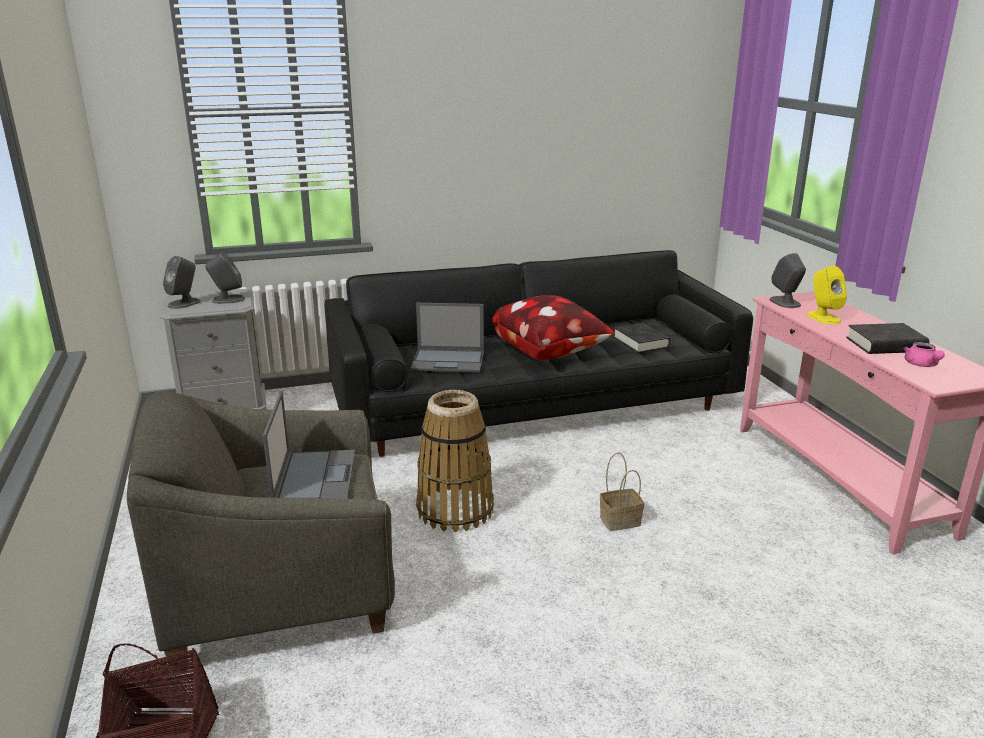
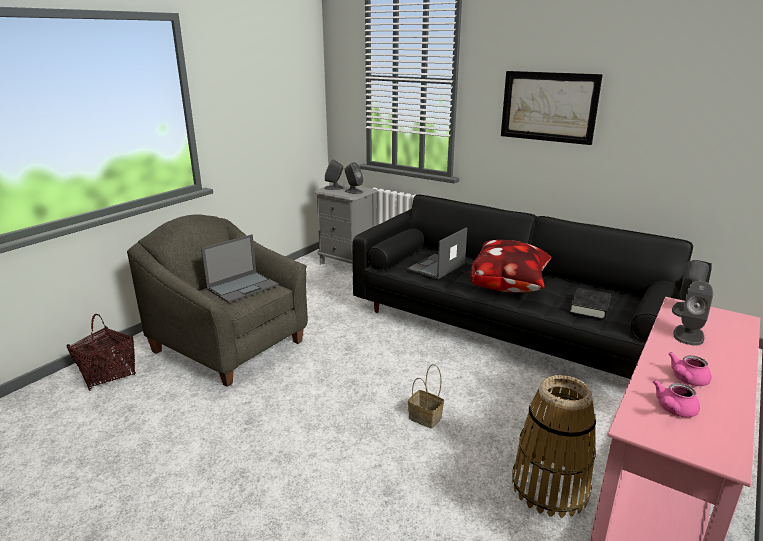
camera: 50 degrees right, 0 degrees up
(449, 361) = (436, 267): laptop -> laptop turned 75 degrees clockwise
(455, 510) = (356, 356): basket -> basket (549, 487)
(483, 130) = (549, 107): none -> picture
(823, 317) = (688, 335): yellow speaker -> grey speaker
(885, 345) = (686, 380): black book -> pink teapot

